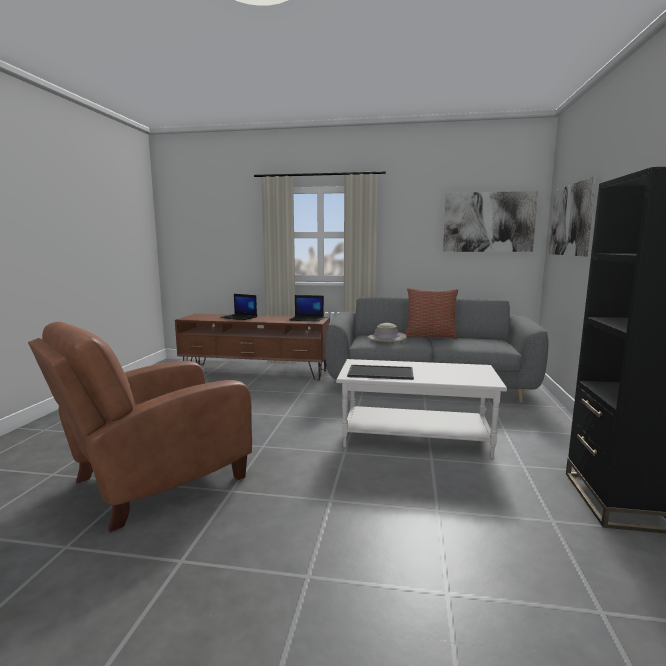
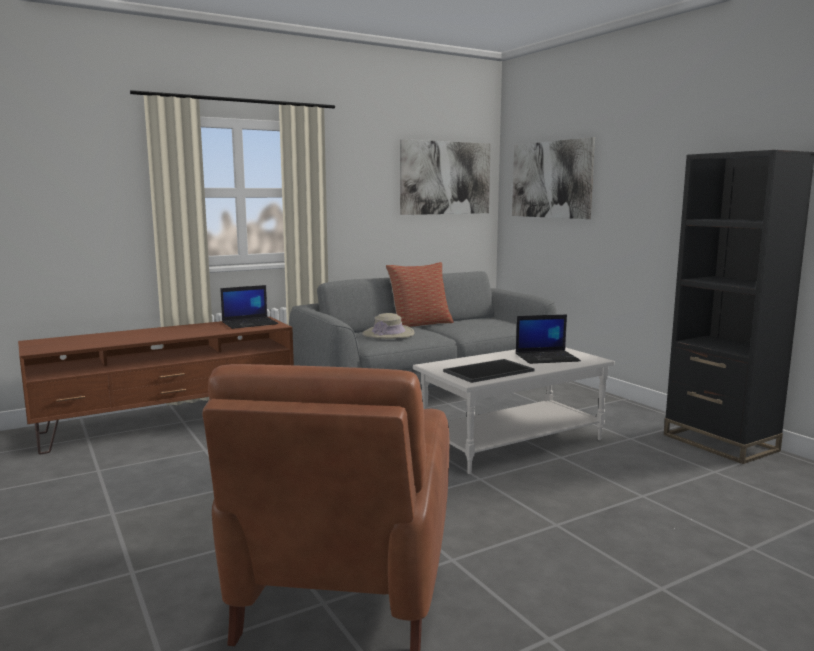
camera: 40 degrees left, 0 degrees up
(239, 317) = (134, 335): laptop -> laptop (547, 358)

